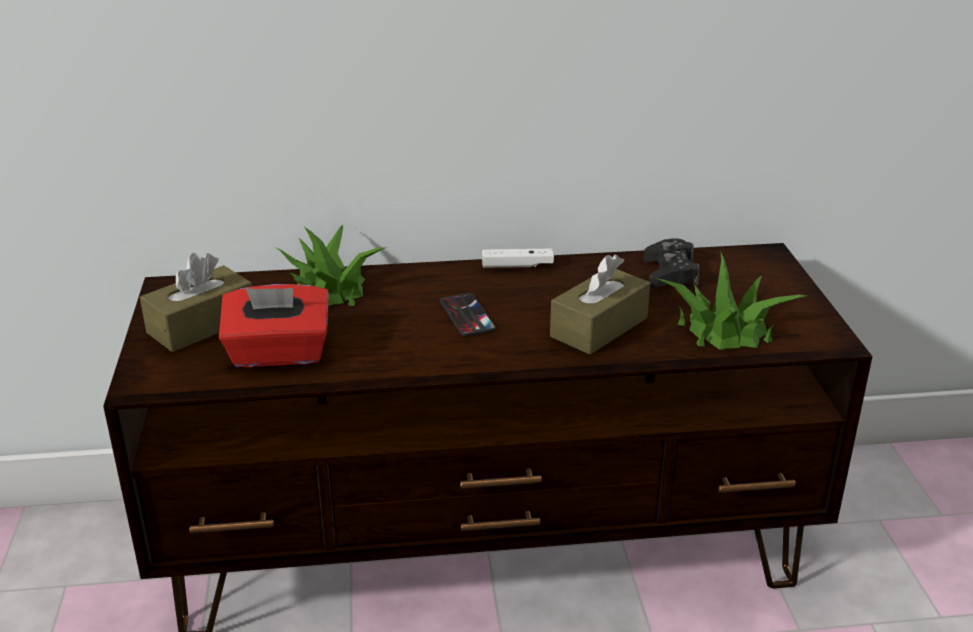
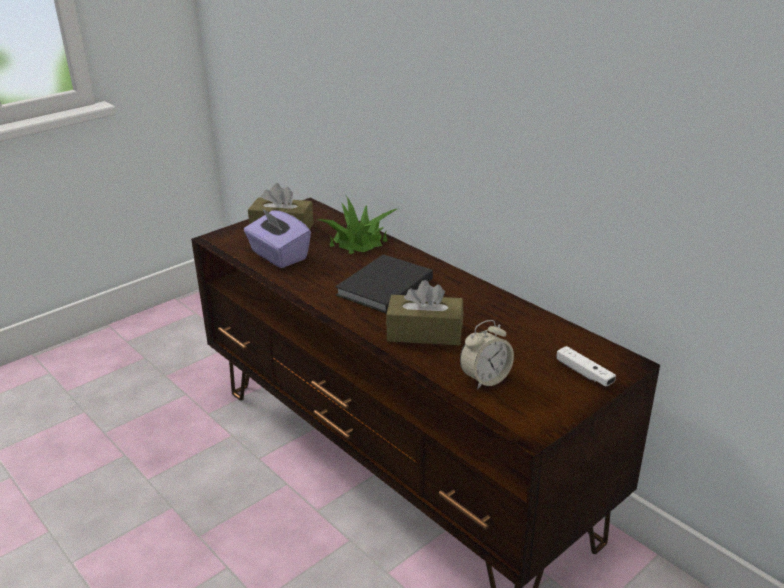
camera: 55 degrees right, 0 degrees up
(278, 354) = (278, 256): red tissue box -> purple tissue box
(467, 315) = (382, 287): phone -> black book
(517, 265) = (464, 280): white game controller -> white game controller (584, 373)
(670, 273) = (534, 334): black game controller -> none
(724, 329) = (485, 379): potted plant -> alarm clock

